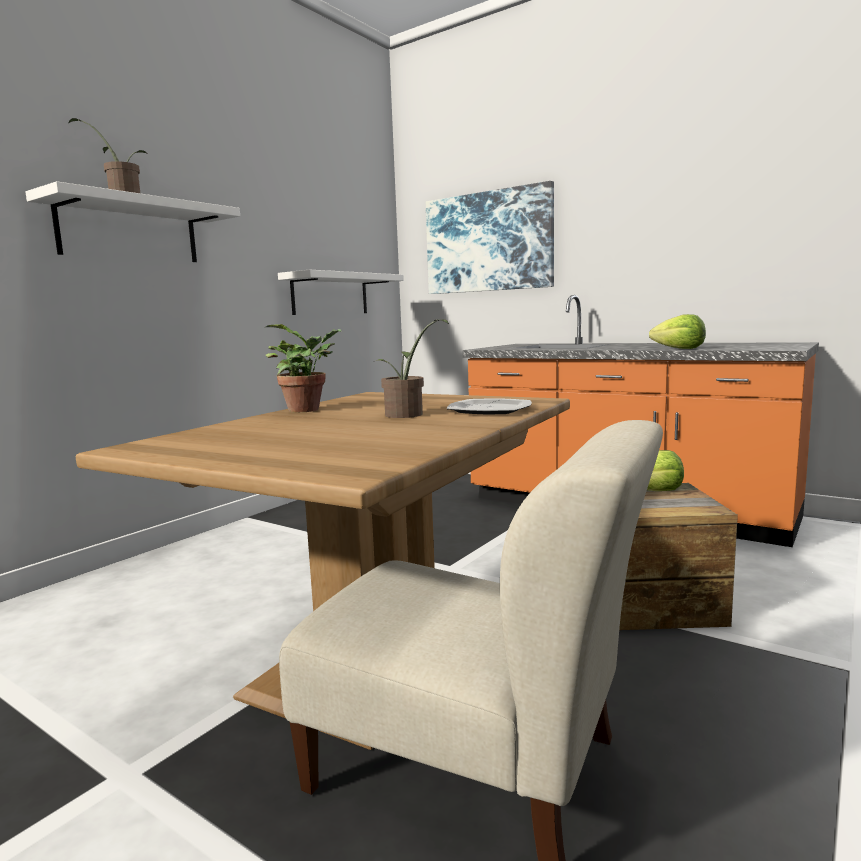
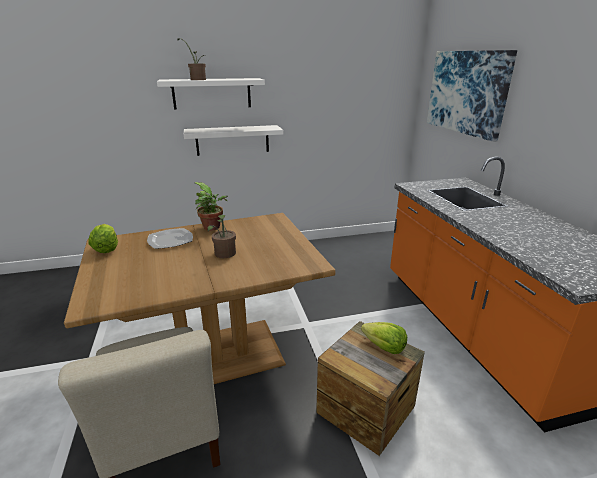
camera: 40 degrees right, 15 degrees up
(330, 294) = (348, 120): white shelf -> white shelf (232, 140)
(490, 409) = (265, 266): plate -> plate (171, 240)
(679, 348) = (508, 241): lettuce -> lettuce (106, 248)

